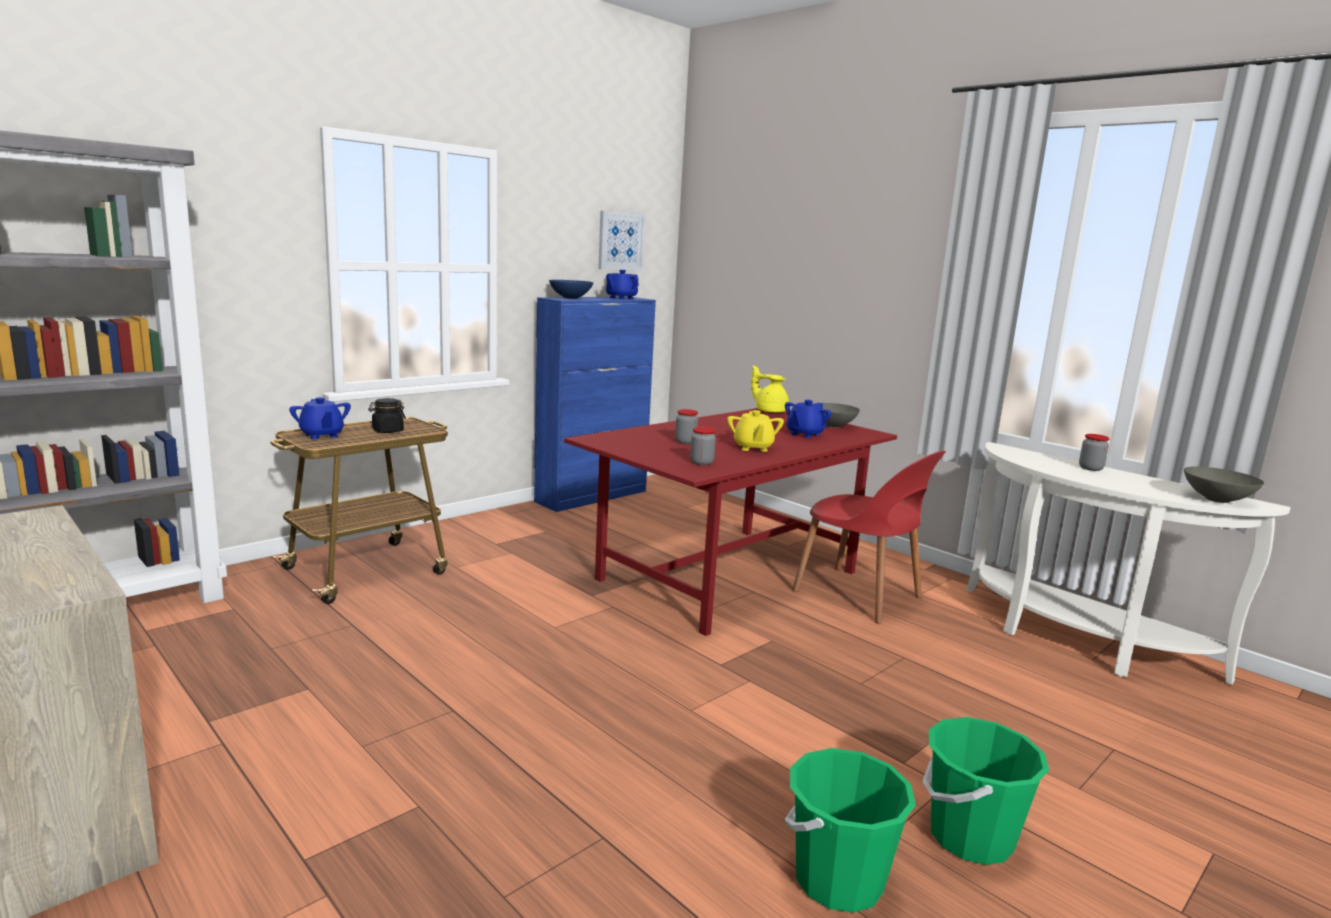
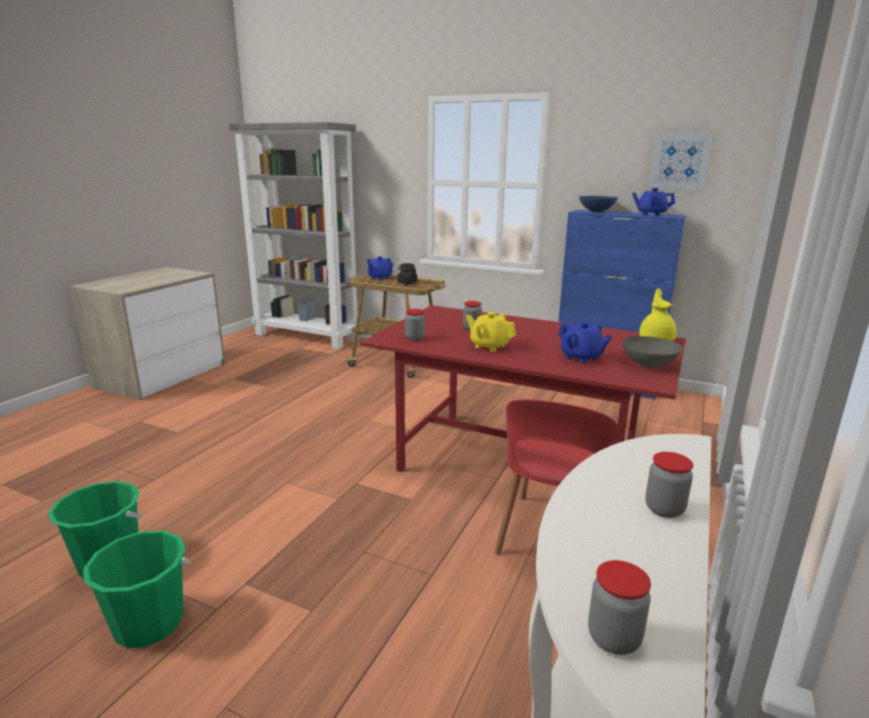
camera: 70 degrees right, 5 degrees up
(753, 448) = (489, 346): yellow teapot -> yellow teapot turned 60 degrees clockwise
(804, 434) = (581, 357): blue teapot -> blue teapot turned 150 degrees counterclockwise
(1218, 499) = (614, 638): grey bowl -> jar

